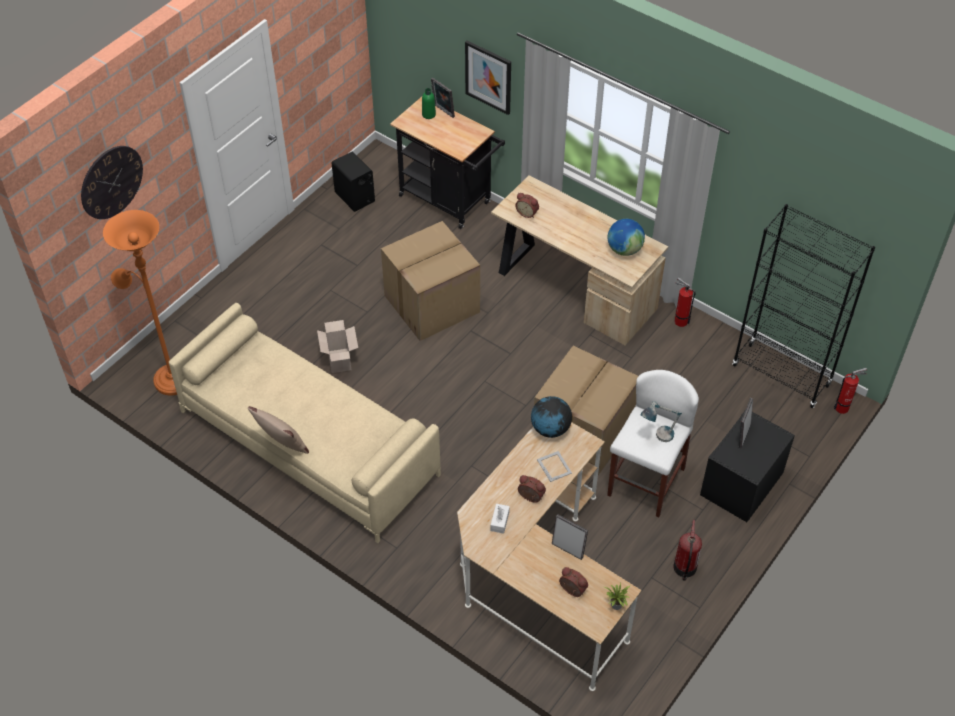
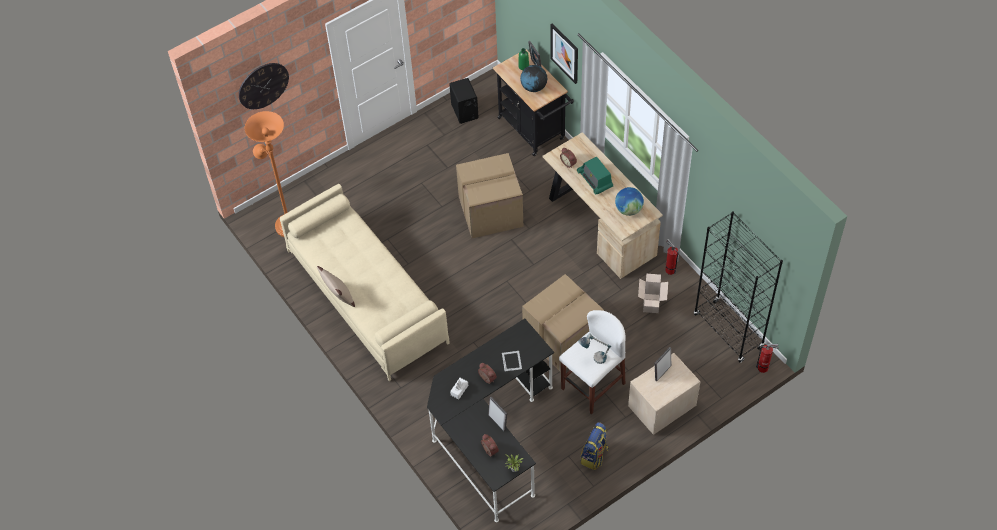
camera: 20 degrees right, 5 degrees up
(340, 361) = (409, 240): cardboard box -> cardboard box (651, 304)
(538, 575) = (490, 433): beige desk -> black desk
(550, 429) = (519, 333): globe -> globe (533, 87)
(568, 225) = (595, 180): none -> radio
(684, 568) = (594, 456): fire extinguisher -> backpack
(741, 484) = (661, 406): black nightstand -> beige nightstand

